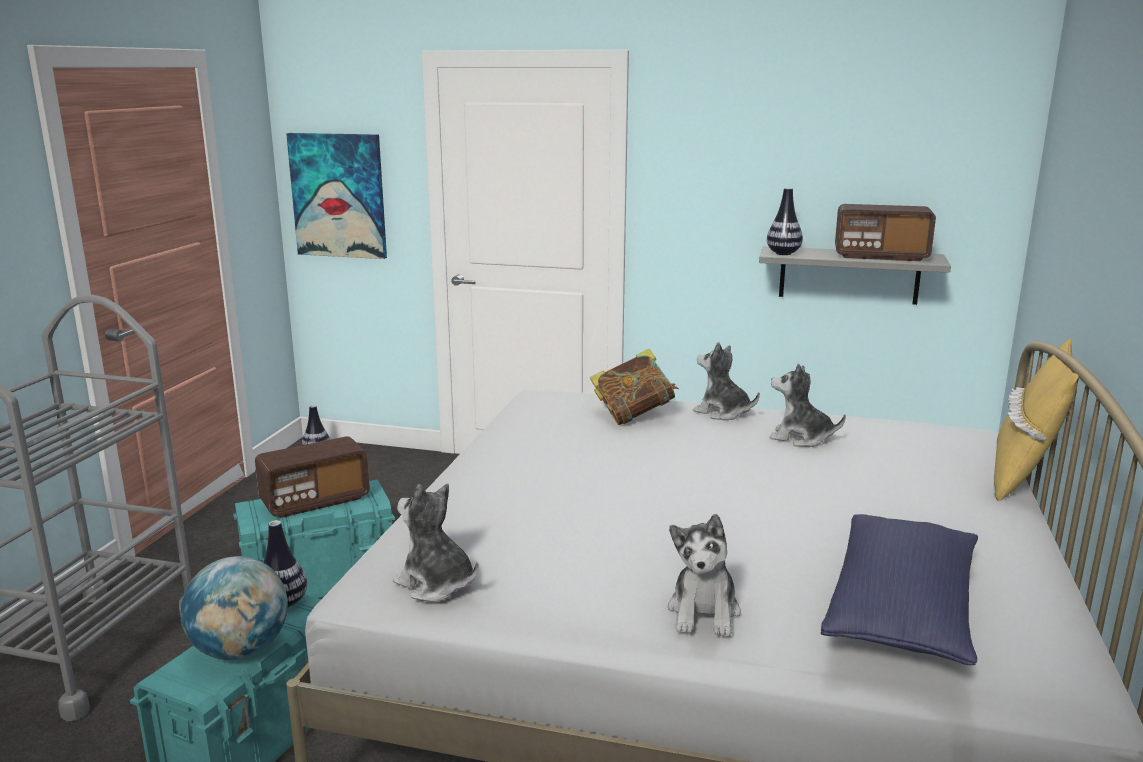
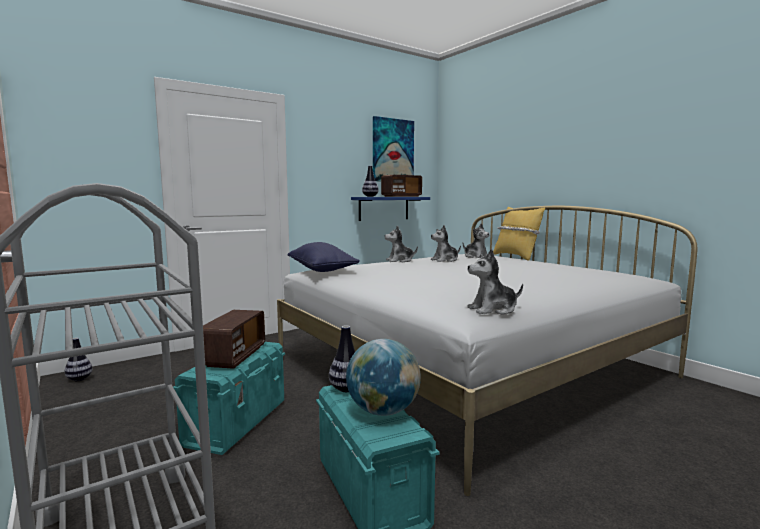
camera: 50 degrees left, 10 degrees down
(338, 195) = (81, 173): picture -> picture (392, 150)
(633, 415) = (376, 266): book -> none
(704, 612) = (571, 289): plush toy -> plush toy (476, 256)
(849, 275) = (384, 208): grey shelf -> blue shelf
(901, 612) = (596, 277): blue pillow -> blue pillow (321, 270)

